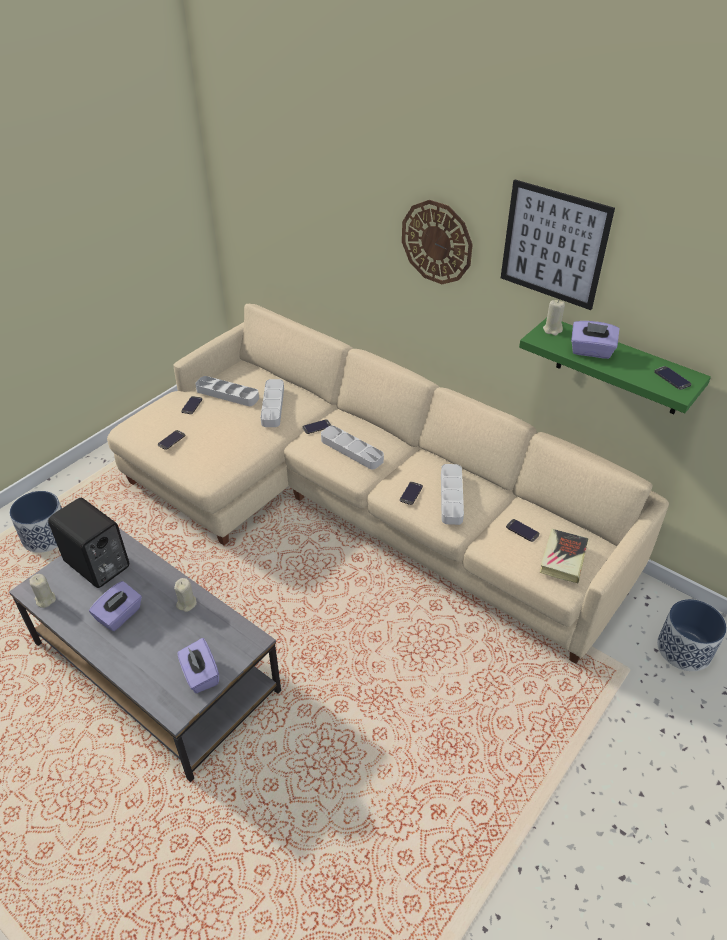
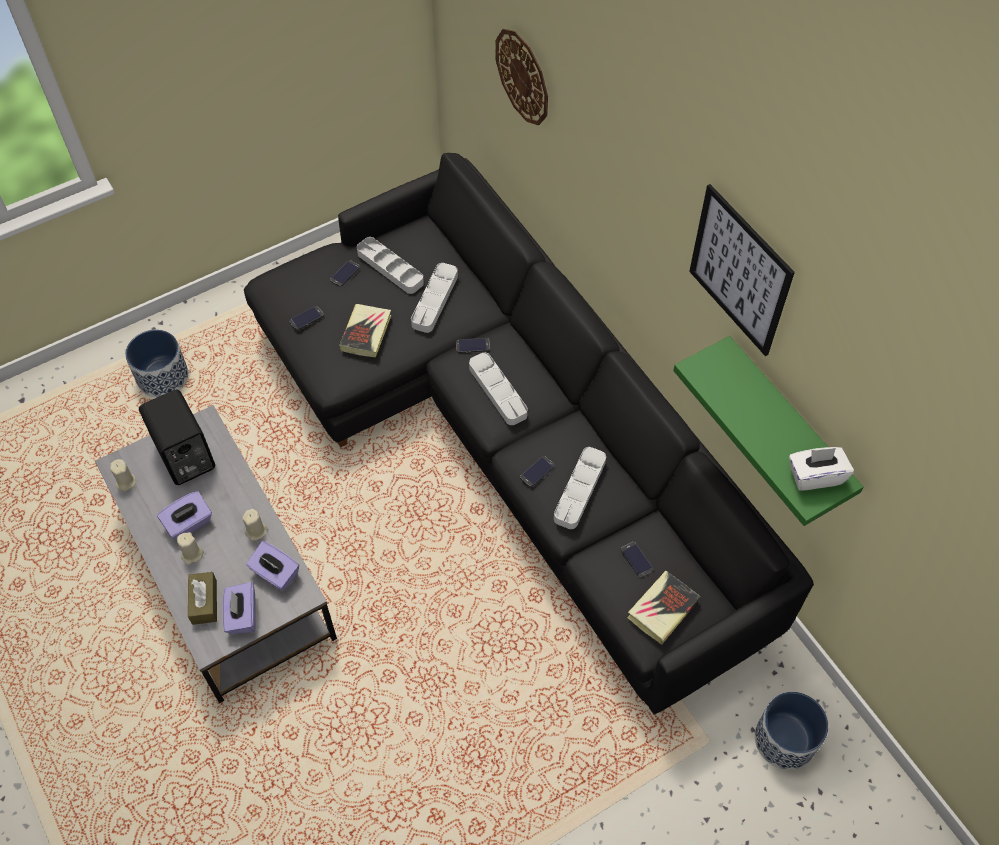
camera: 20 degrees right, 15 degrees up
(158, 675) = (204, 602): none -> brown tissue box
(226, 438) = (366, 333): none -> book
(357, 502) = (507, 435): beige sofa -> black sofa
(437, 242) = (636, 196): wall clock -> wall clock (523, 76)
(552, 330) = (721, 360): beige candle -> beige candle (192, 554)
(591, 351) = (746, 407): purple tissue box -> purple tissue box (275, 574)
(672, 378) = (815, 476): phone -> white tissue box

